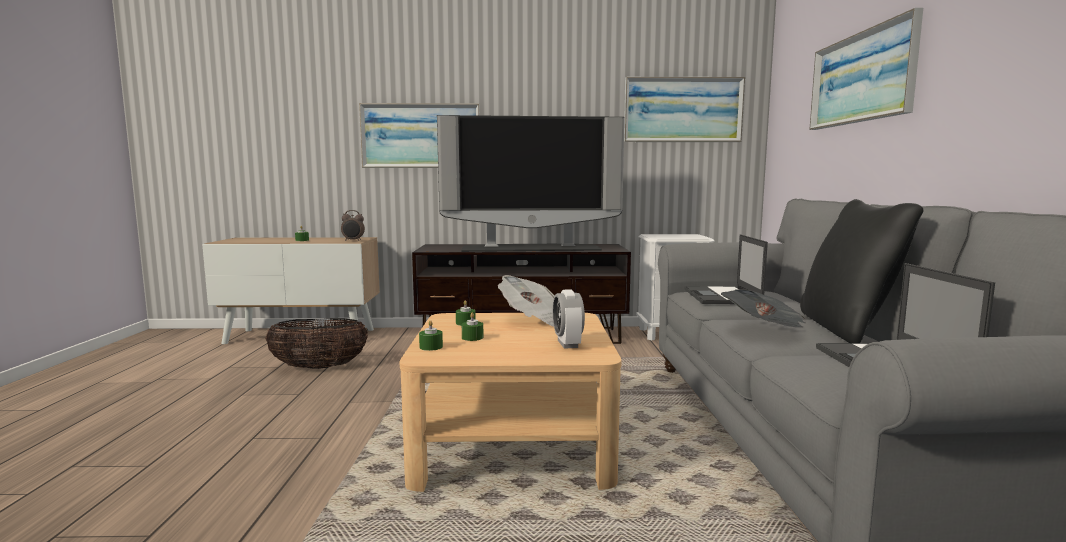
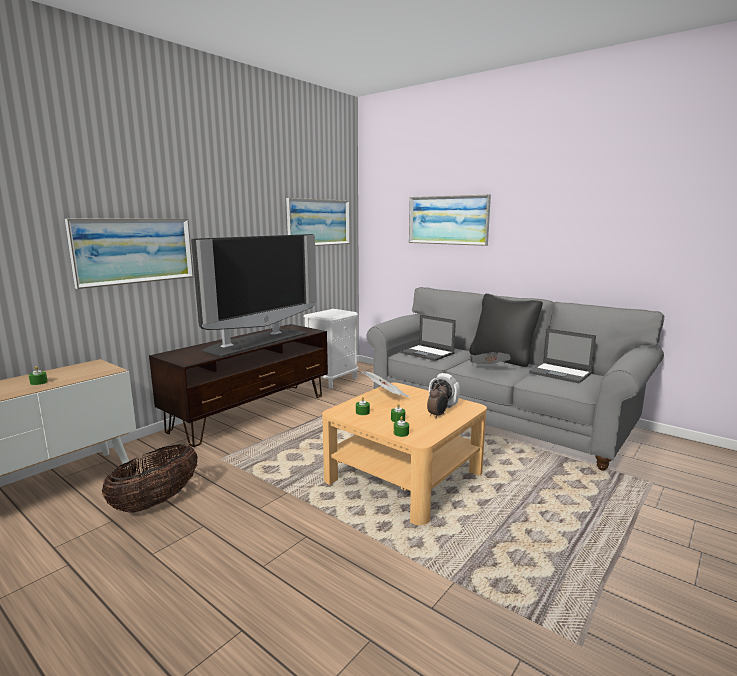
camera: 50 degrees left, 5 degrees up
(353, 240) = (103, 369): alarm clock -> alarm clock (437, 415)

